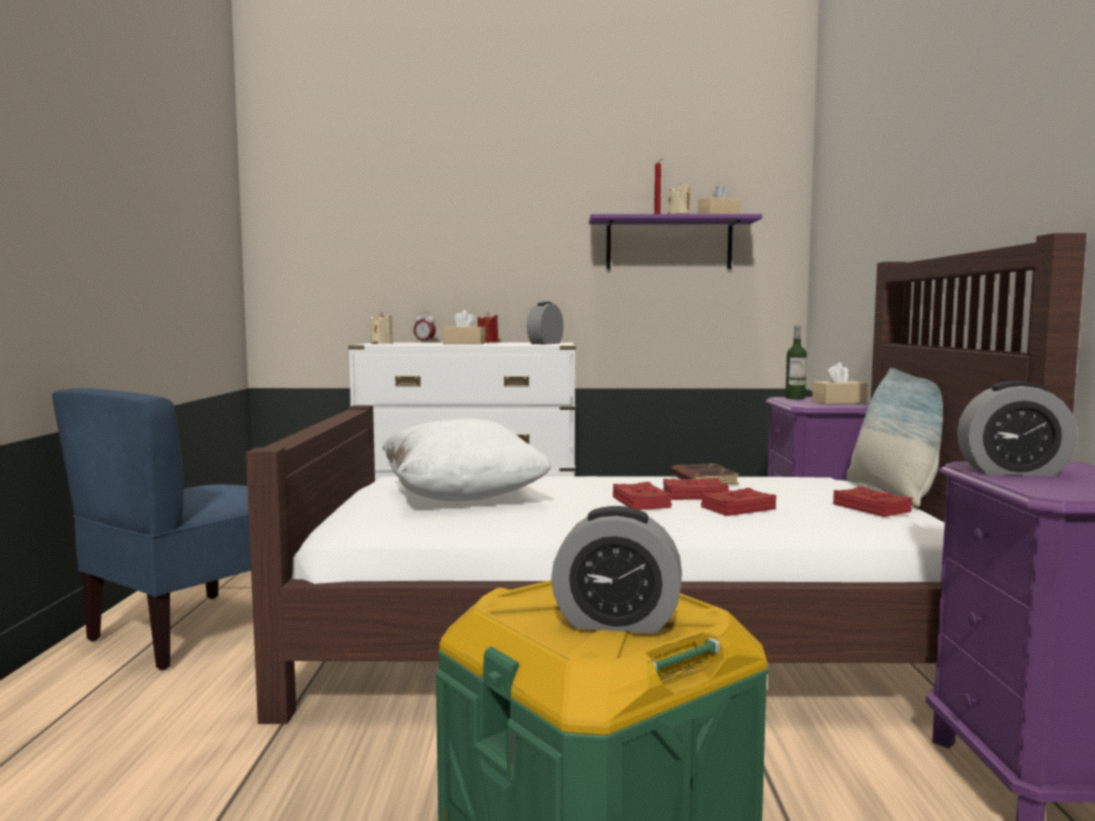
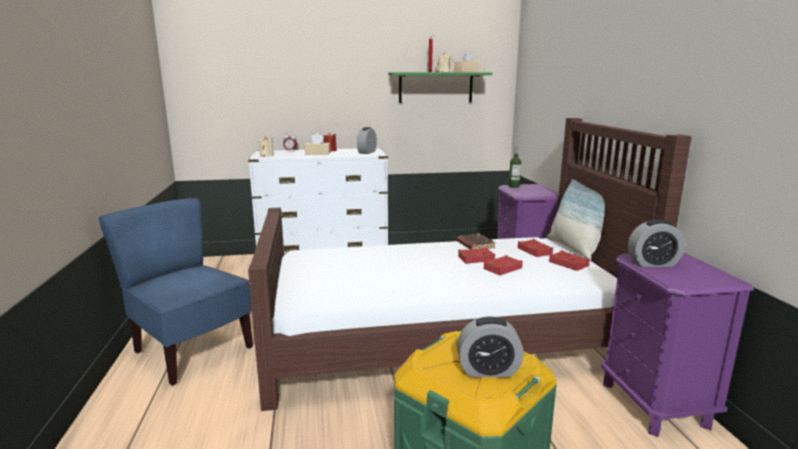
camera: 10 degrees left, 10 degrees up
(192, 631) = (191, 351): blue chair -> blue chair turned 105 degrees clockwise
(462, 497) = (350, 268): white pillow -> none
(642, 502) = (451, 266): red book -> red book (535, 251)
(669, 244) = (435, 87): purple shelf -> green shelf
(839, 402) = (539, 190): beige tissue box -> none

